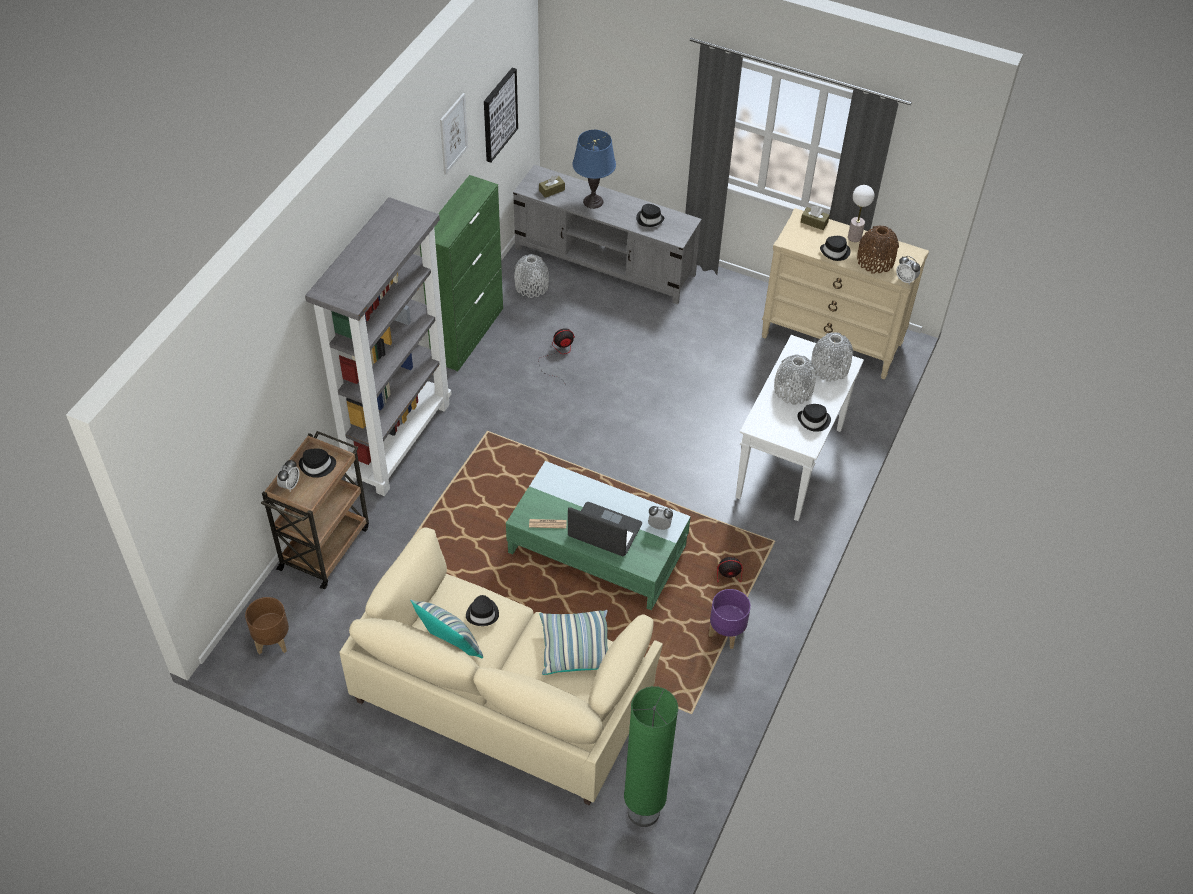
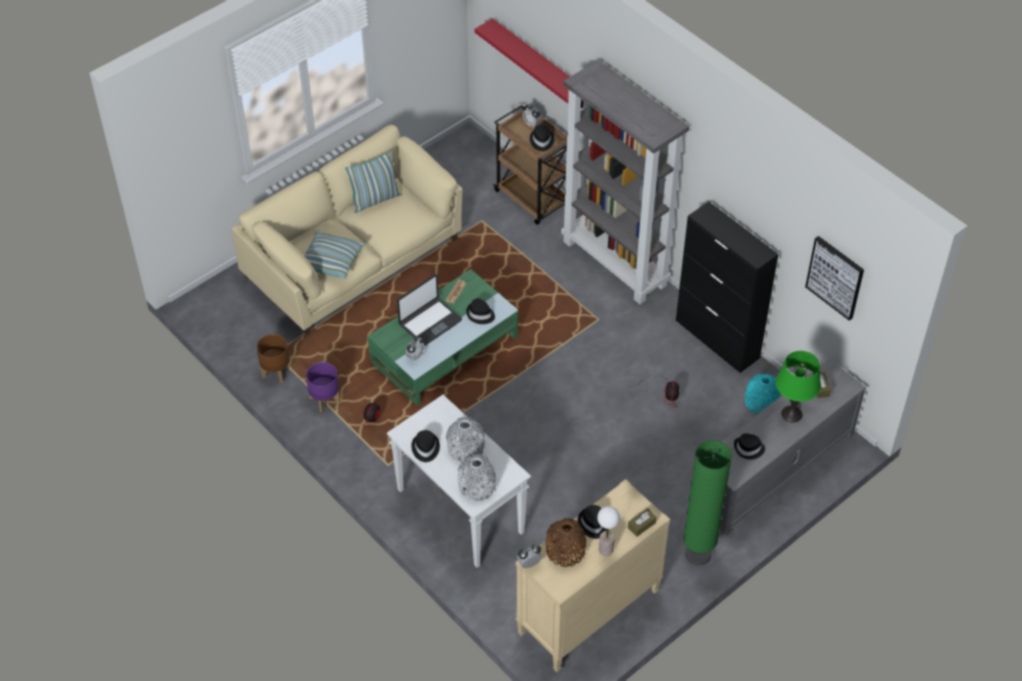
camera: 115 degrees right, 0 degrees up
(253, 428) = (540, 65): none -> red shelf
(272, 641) = (467, 156): brown planter -> brown planter (276, 372)
(453, 133) = (774, 200): picture -> none
(468, 334) = (717, 339): green cabinet -> black cabinet
(483, 613) = (389, 222): black hat -> black hat (480, 314)
(531, 286) = (761, 402): grey vase -> turquoise vase
(593, 201) = (791, 414): blue table lamp -> green table lamp
(643, 812) = (221, 302): green floor lamp -> green floor lamp (698, 554)

